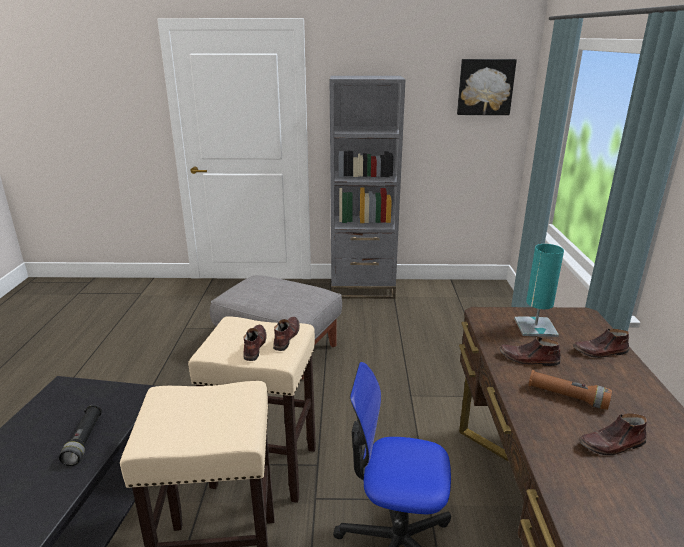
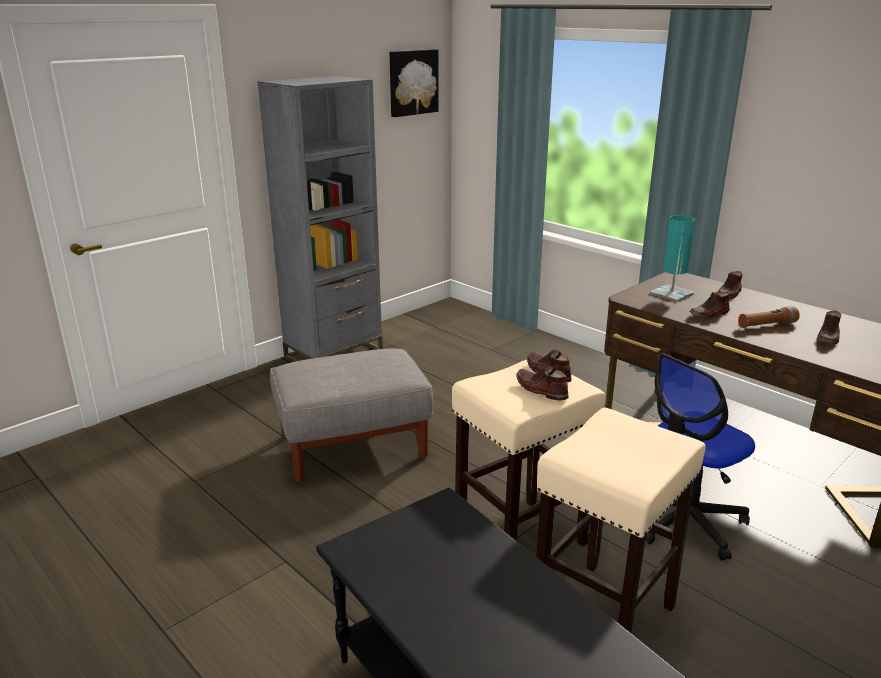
camera: 45 degrees left, 0 degrees up
(84, 440) = (487, 562): black flashlight -> none

